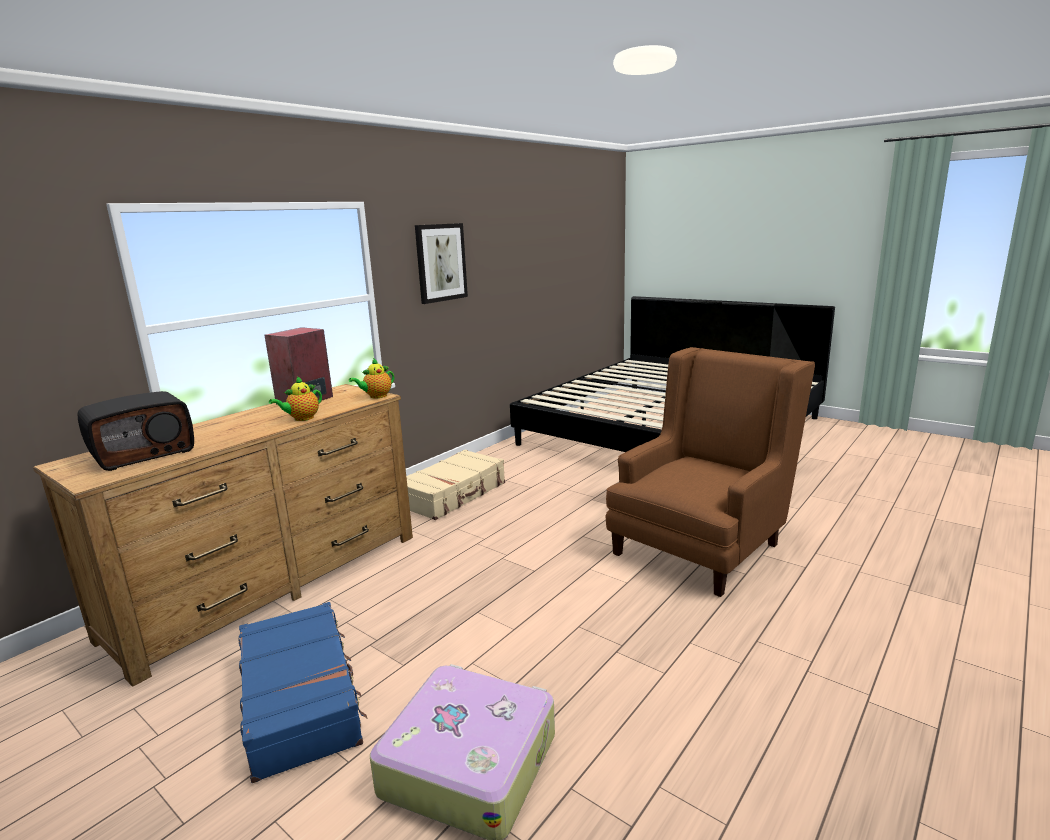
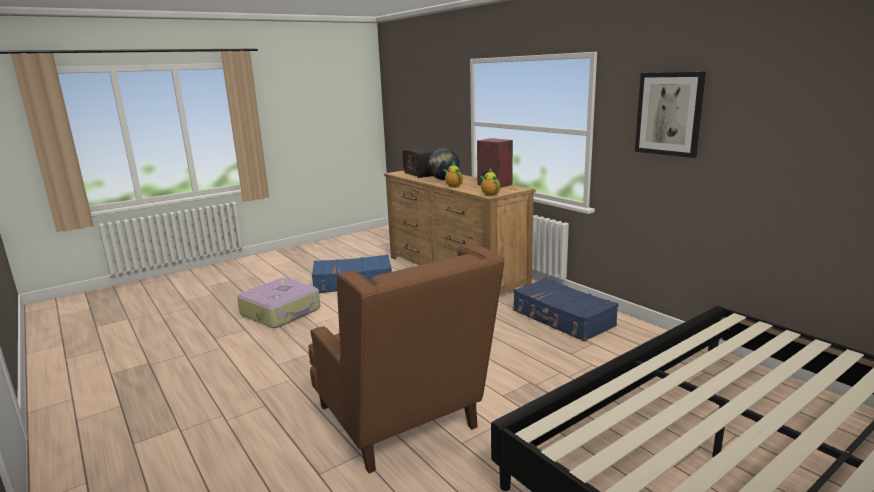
camera: 105 degrees right, 0 degrees up
(231, 430) = (444, 179): none -> globe
(453, 494) = (562, 318): beige suitcase -> blue suitcase

